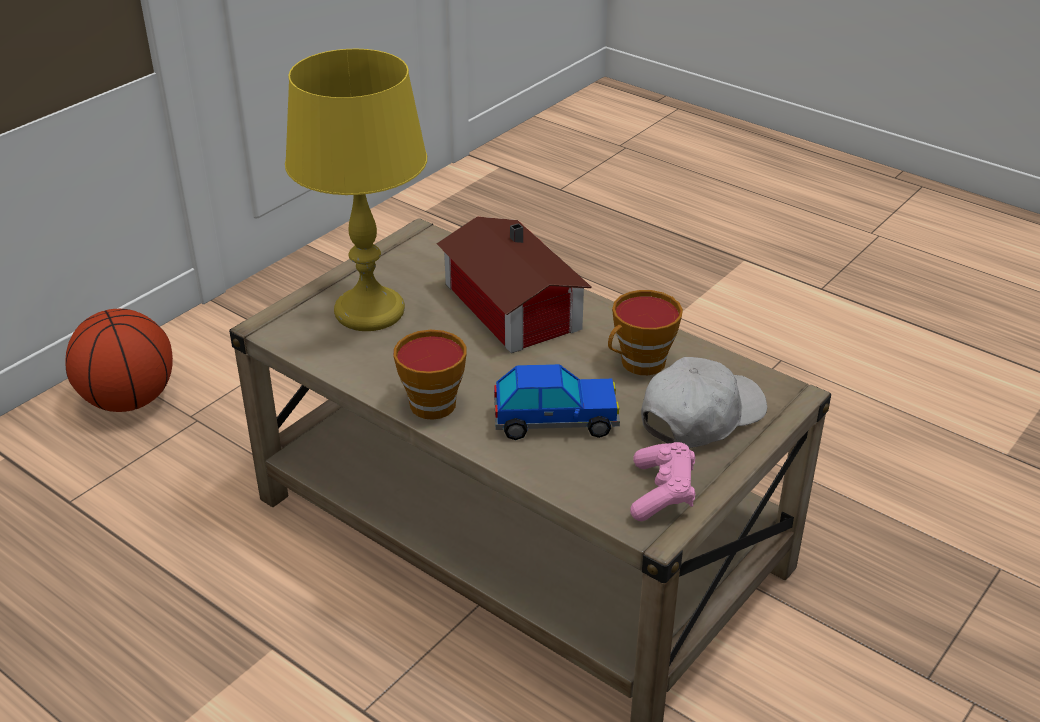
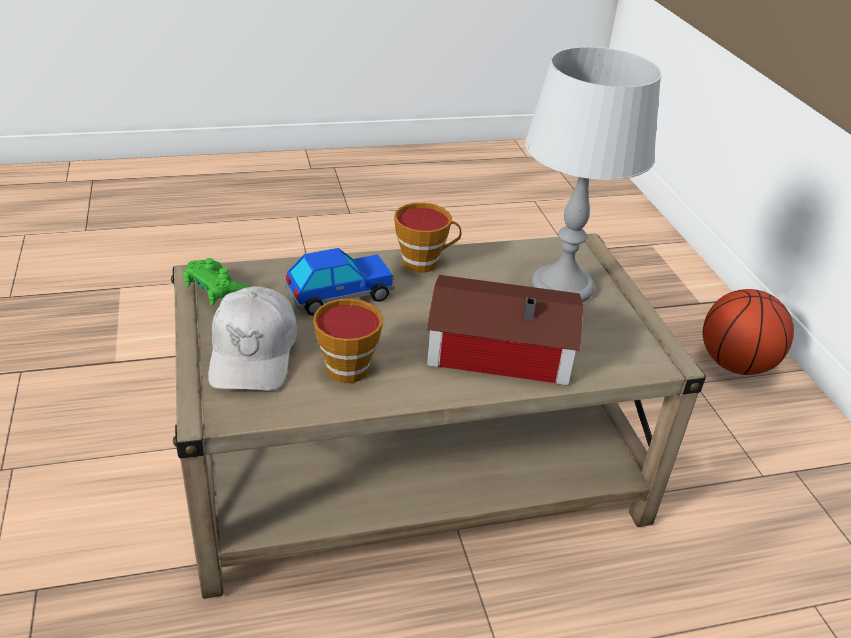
camera: 125 degrees right, 0 degrees up
(370, 311) = (562, 287): yellow table lamp -> grey table lamp
(555, 420) = (340, 295): toy car -> toy car turned 150 degrees counterclockwise
(662, 493) = (219, 294): pink game controller -> green game controller

